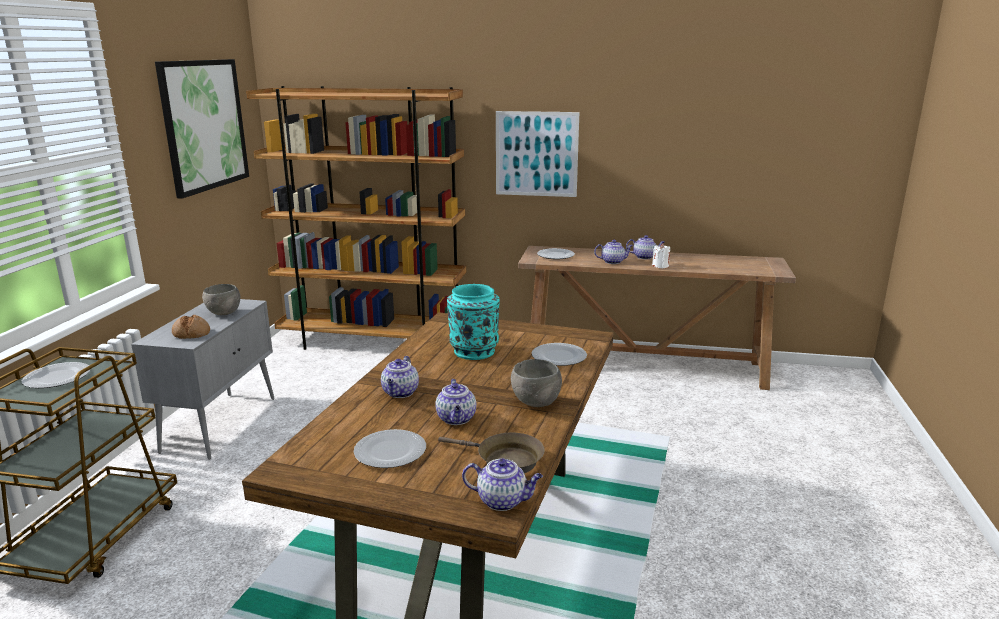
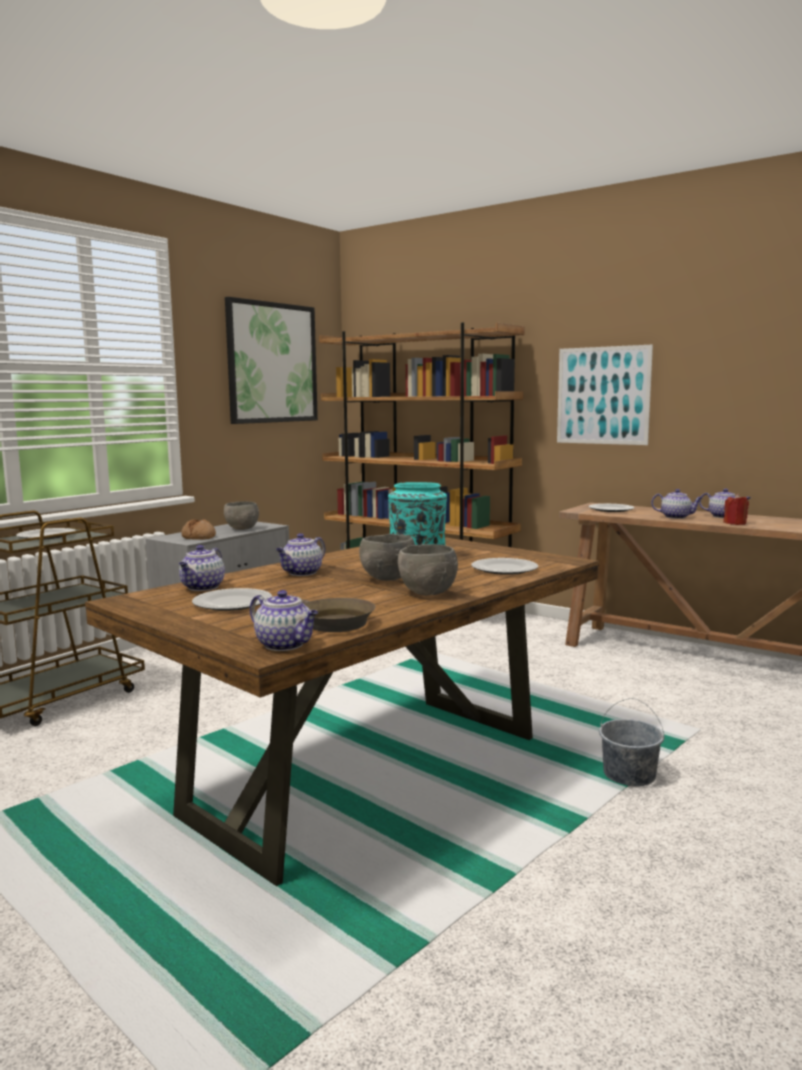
camera: 25 degrees right, 10 degrees down
(457, 419) = (328, 593): teapot -> teapot (202, 588)
(482, 388) = (387, 579): none -> grey bowl
(650, 491) = (628, 774): none -> grey bucket
(660, 266) = (735, 523): white candle -> red candle

